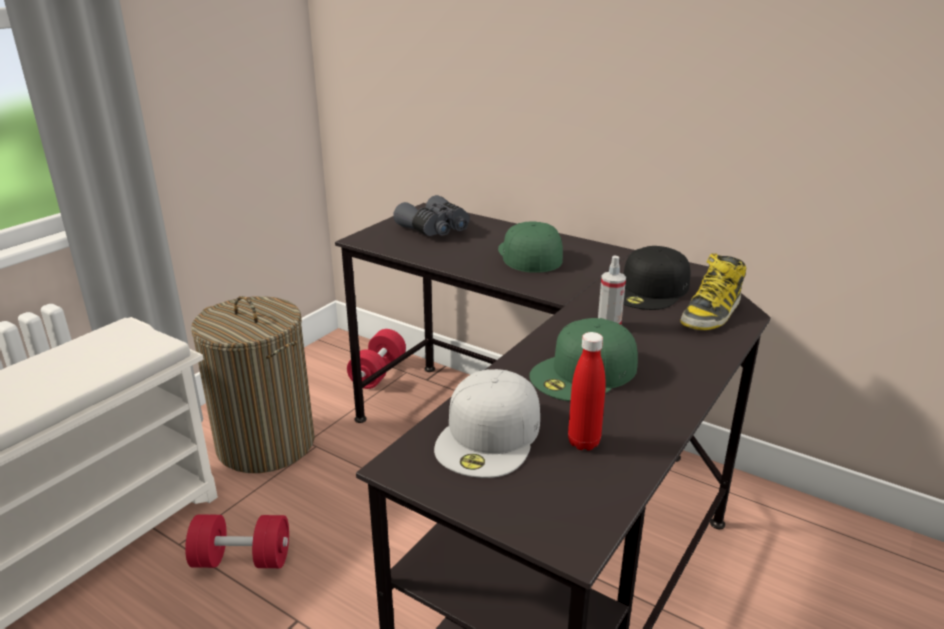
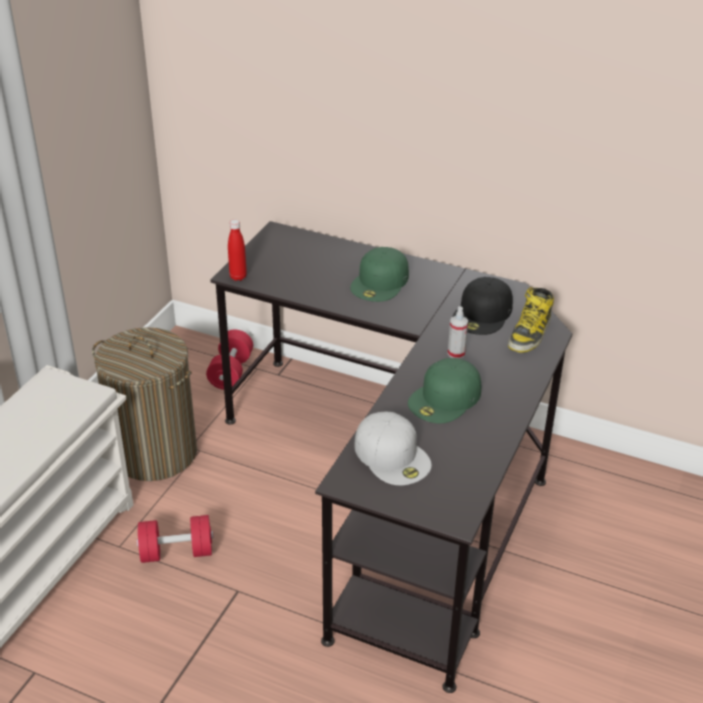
camera: 10 degrees left, 10 degrees up
(436, 229) = (293, 257): grey binoculars -> none
(490, 436) = (393, 455): white cap -> white cap turned 45 degrees counterclockwise
(529, 255) = (380, 282): green cap -> green cap turned 135 degrees counterclockwise
(583, 442) = (453, 454): red bottle -> red bottle (238, 277)

